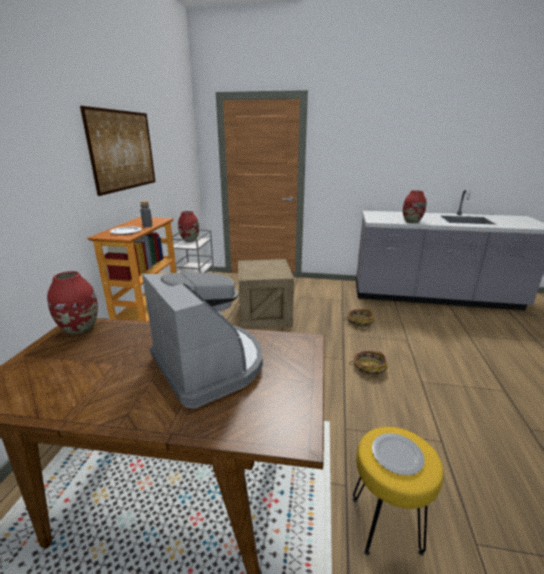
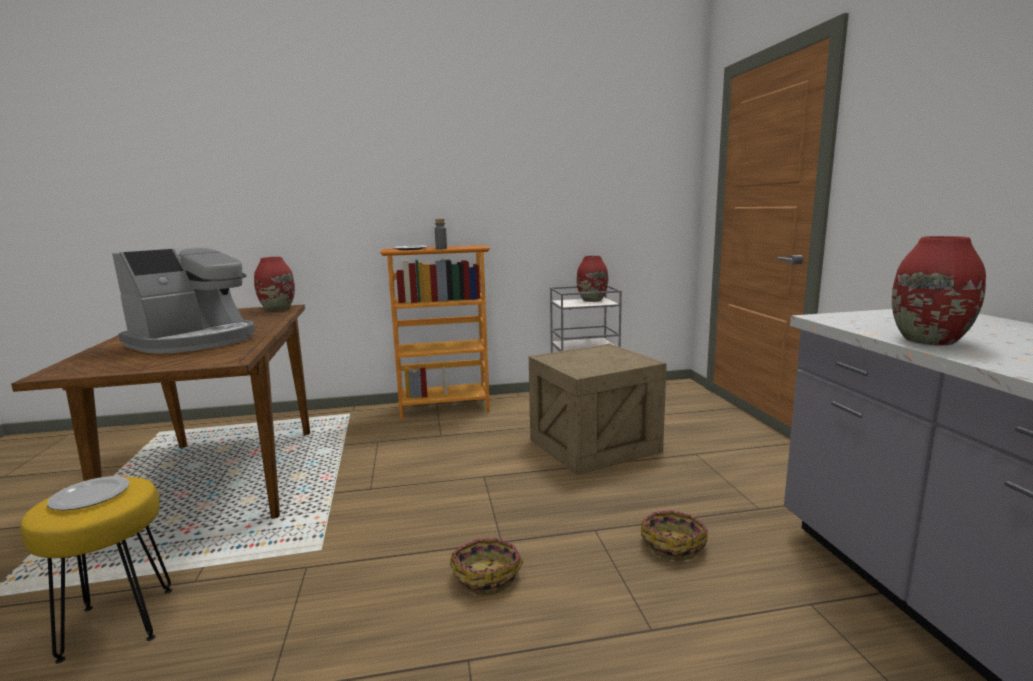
camera: 70 degrees right, 10 degrees down
(123, 150) = (479, 165): picture -> none

